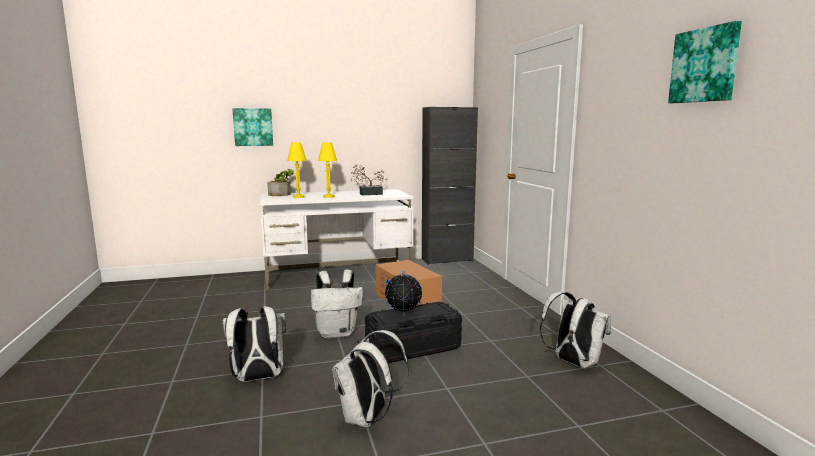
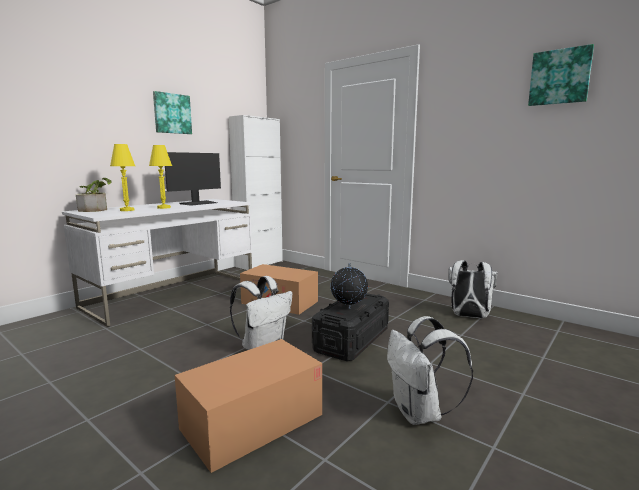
camera: 35 degrees left, 0 degrees up
(253, 127) = (42, 124): picture -> picture (172, 113)
(257, 378) = (252, 421): white backpack -> cardboard box
(368, 194) = (198, 203): potted plant -> monitor
(447, 260) = (259, 264): black cabinet -> white cabinet

